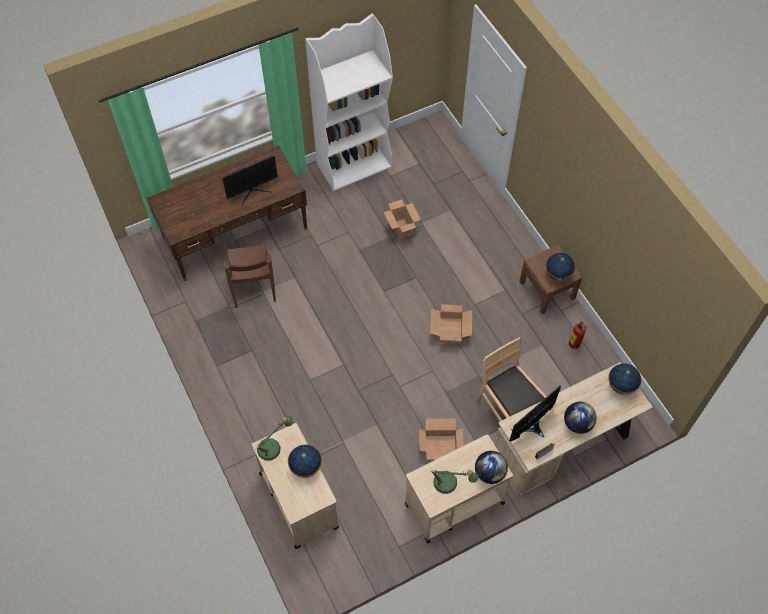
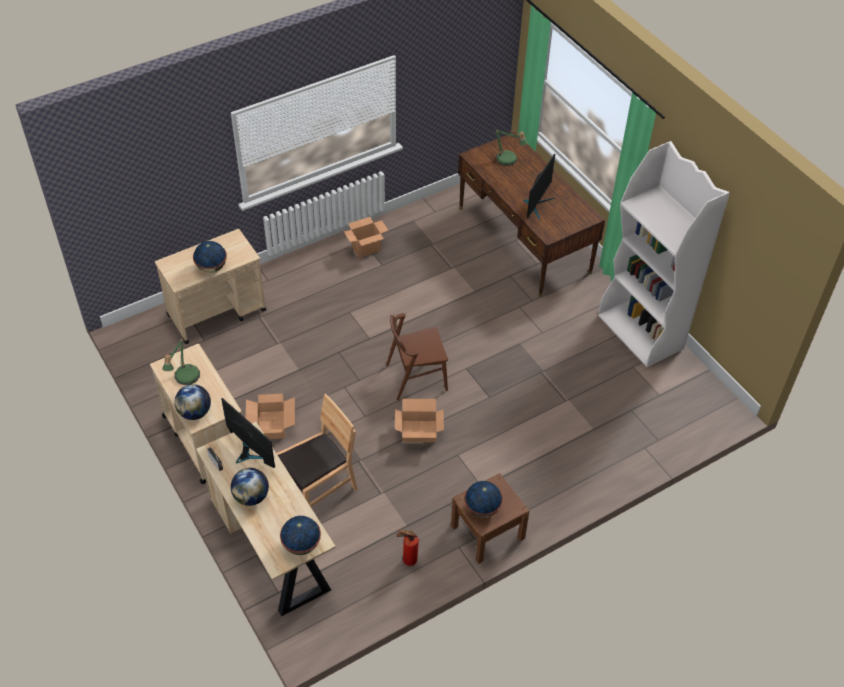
camera: 85 degrees right, 10 degrees down
(252, 191) = (537, 205): monitor -> monitor turned 120 degrees counterclockwise
(253, 286) = (459, 259): brown chair -> brown chair (416, 377)
(273, 447) = (233, 243): table lamp -> table lamp (508, 161)
(401, 228) = (556, 380): cardboard box -> cardboard box (366, 248)

